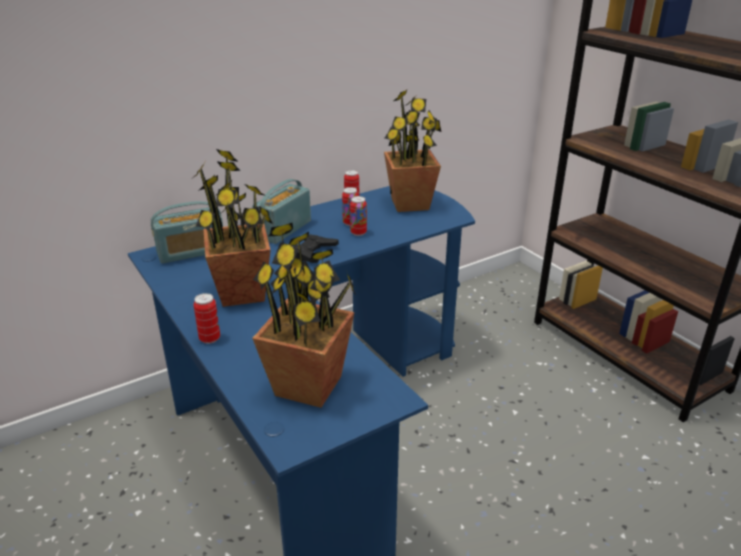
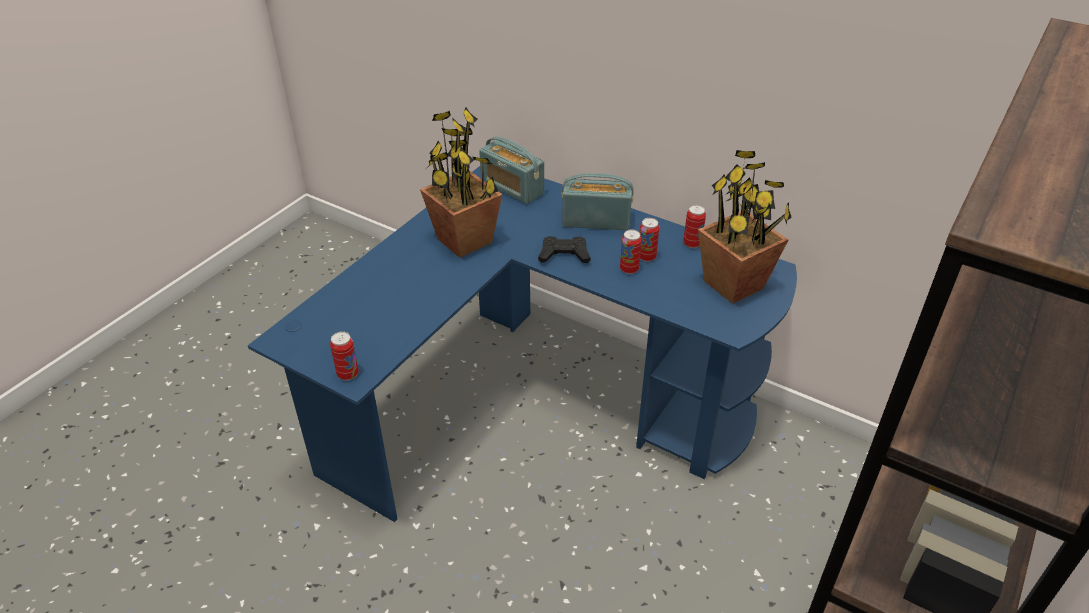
camera: 65 degrees right, 10 degrees up
(210, 338) = (388, 251): can -> can (348, 374)
(309, 385) = (352, 325): potted plant -> none

